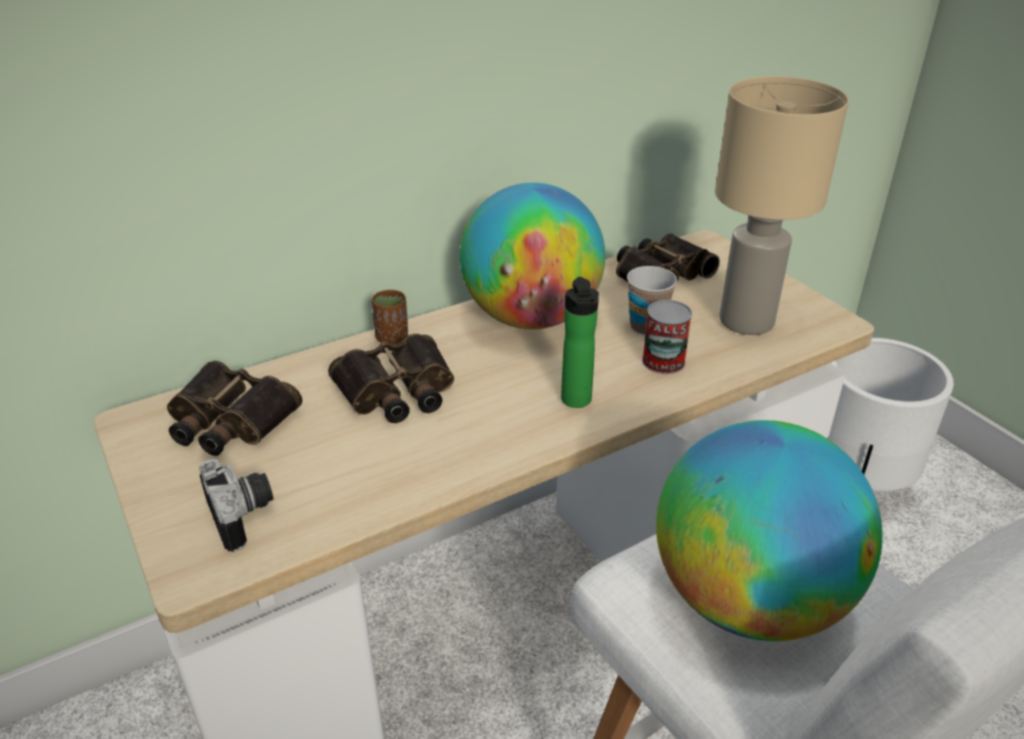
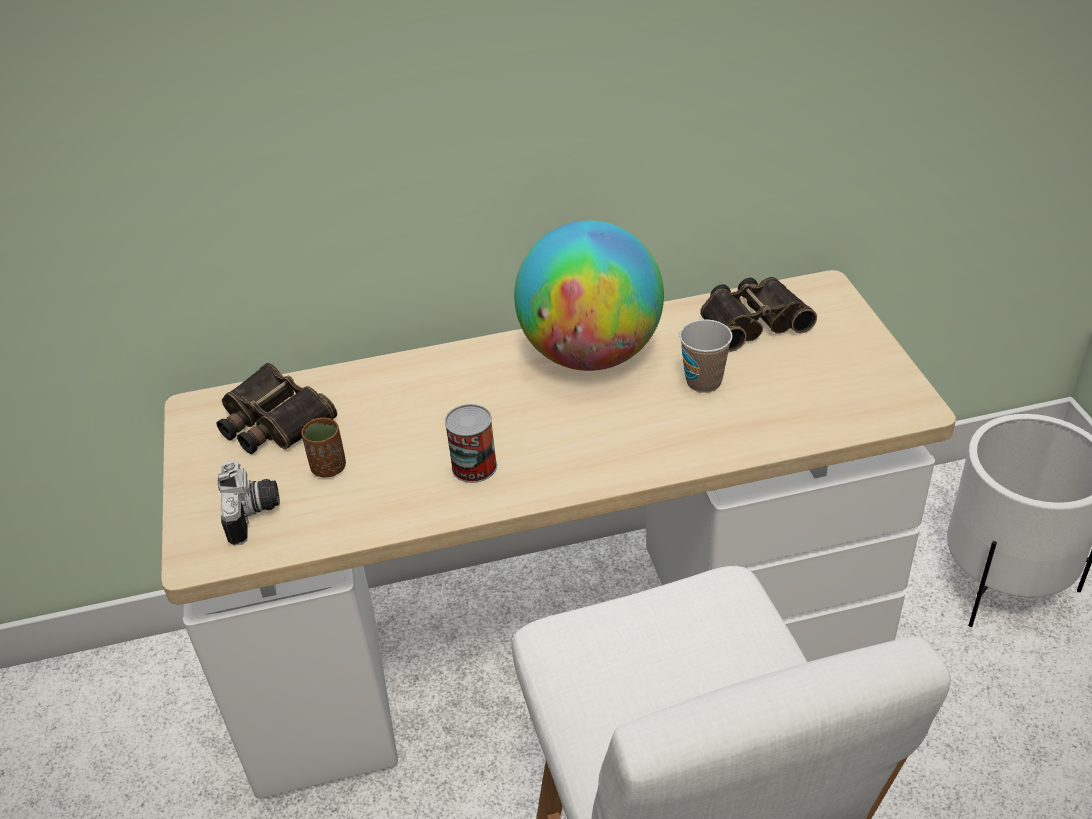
camera: 20 degrees right, 5 degrees up
(392, 338) = (447, 358): brown cup -> brown cup (329, 468)
(397, 391) = (428, 416): binoculars -> none
(577, 402) = (590, 455): bottle -> none
(663, 361) = (699, 425): can -> can (474, 466)
(745, 321) = (813, 391): beige table lamp -> none
(749, 599) = (654, 679): globe -> none

